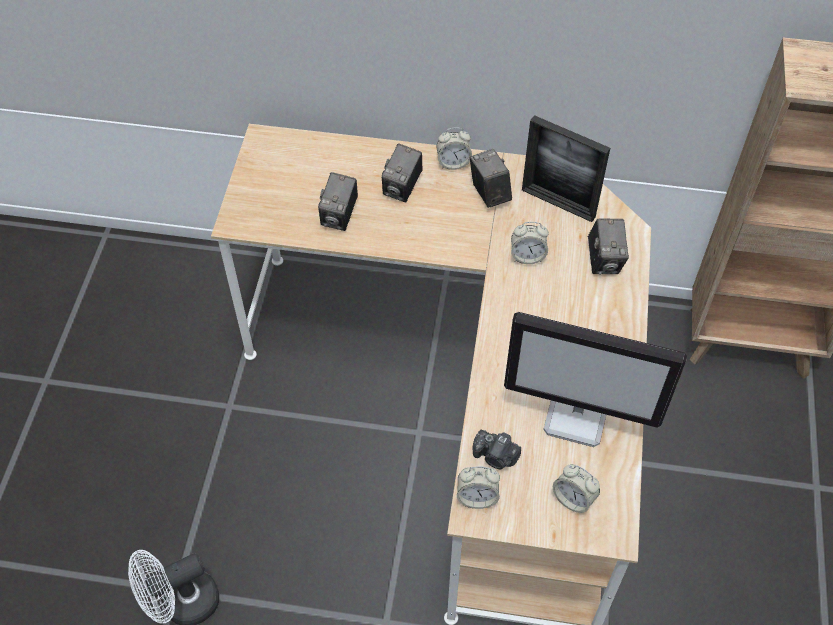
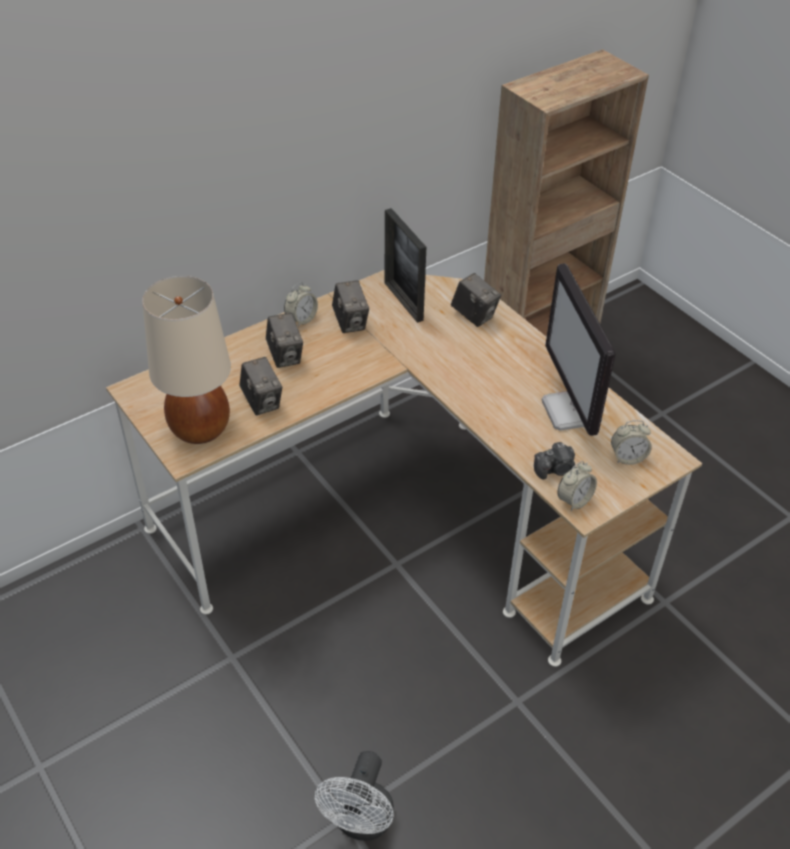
camera: 45 degrees left, 10 degrees down
(271, 207) = (200, 430): none -> beige table lamp
(489, 193) = (350, 322): camera -> camera turned 135 degrees counterclockwise
(527, 256) = (424, 343): alarm clock -> none
(558, 203) = (403, 301): picture frame -> picture frame turned 75 degrees clockwise
(577, 417) = (572, 412): monitor -> monitor turned 105 degrees clockwise

